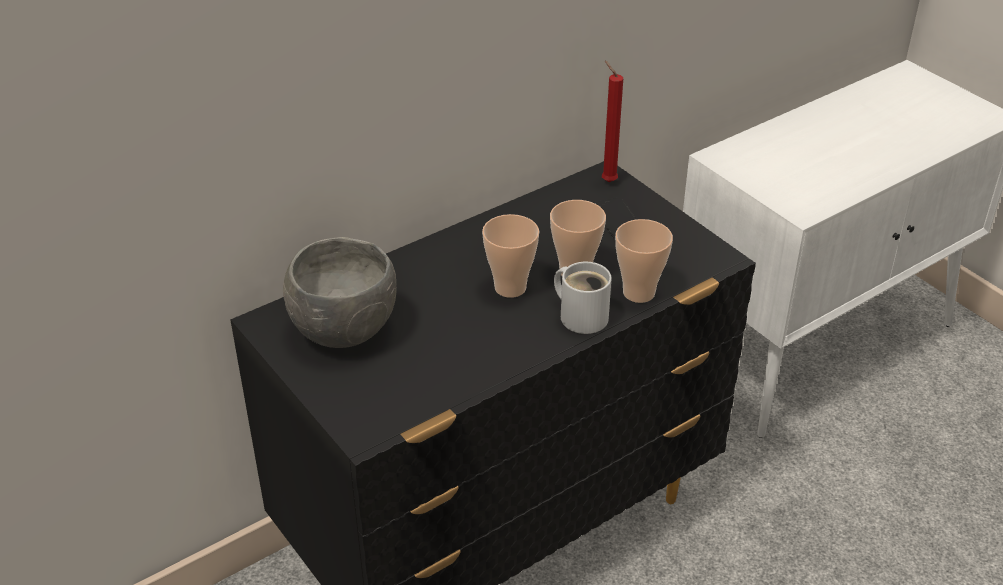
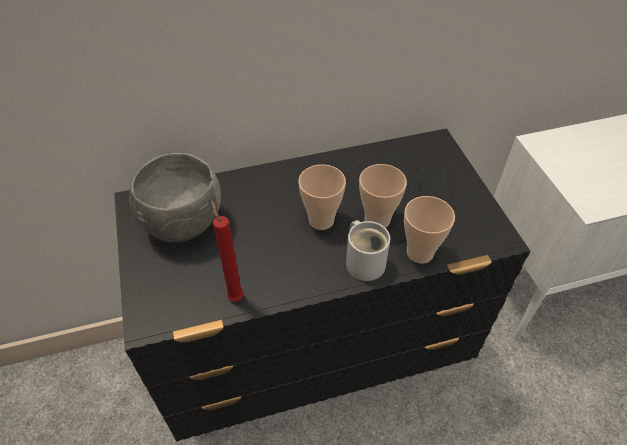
camera: 20 degrees right, 10 degrees up
(607, 181) = (437, 146): red candle -> red candle (235, 296)

